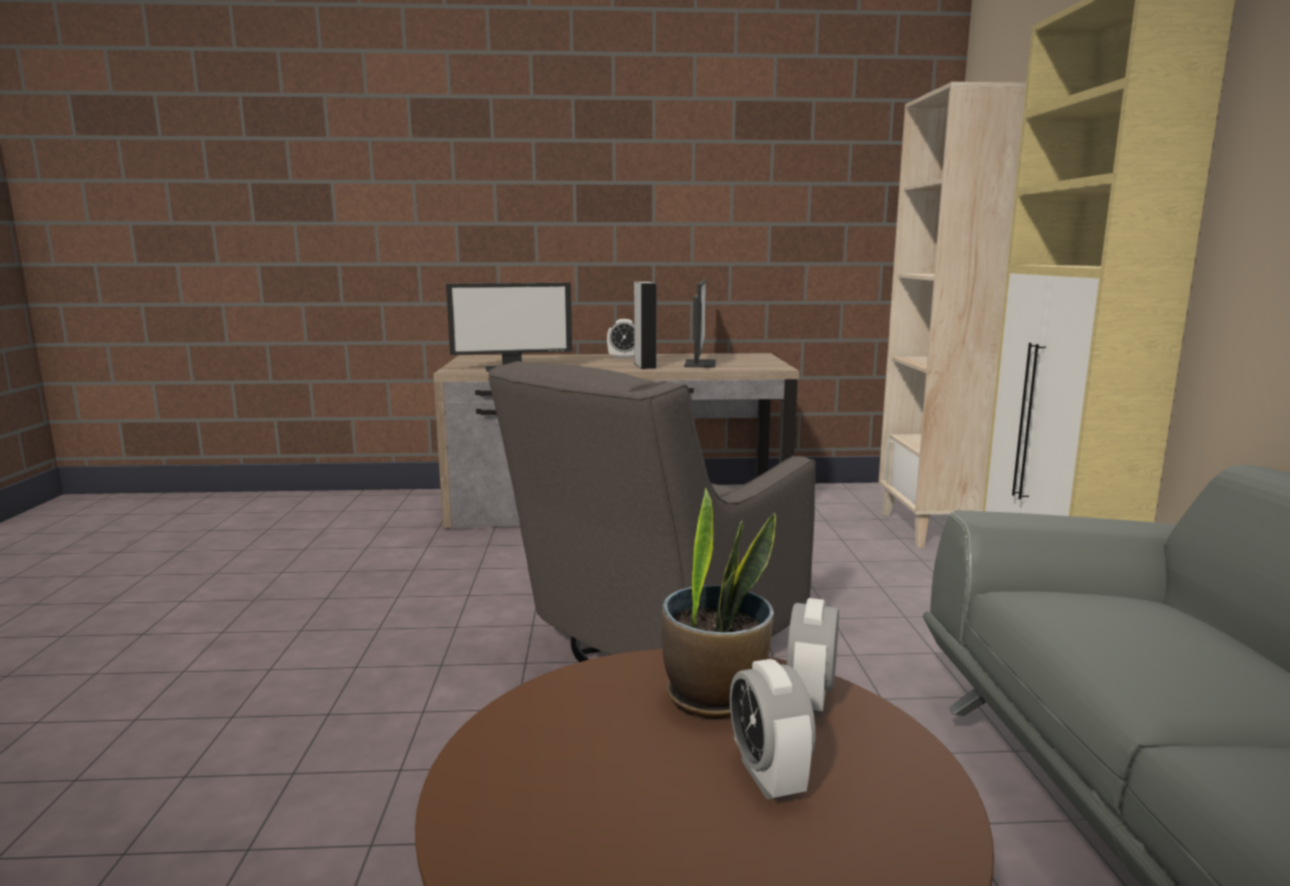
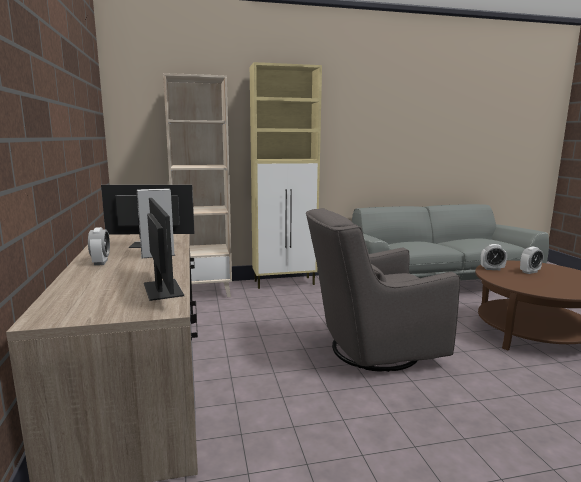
camera: 100 degrees left, 0 degrees up
(653, 646) = (371, 350): grey armchair -> grey armchair turned 135 degrees clockwise
(714, 697) = (507, 276): potted plant -> none

